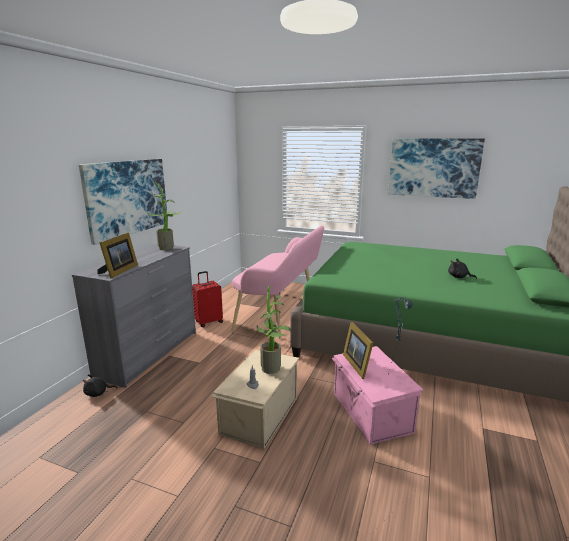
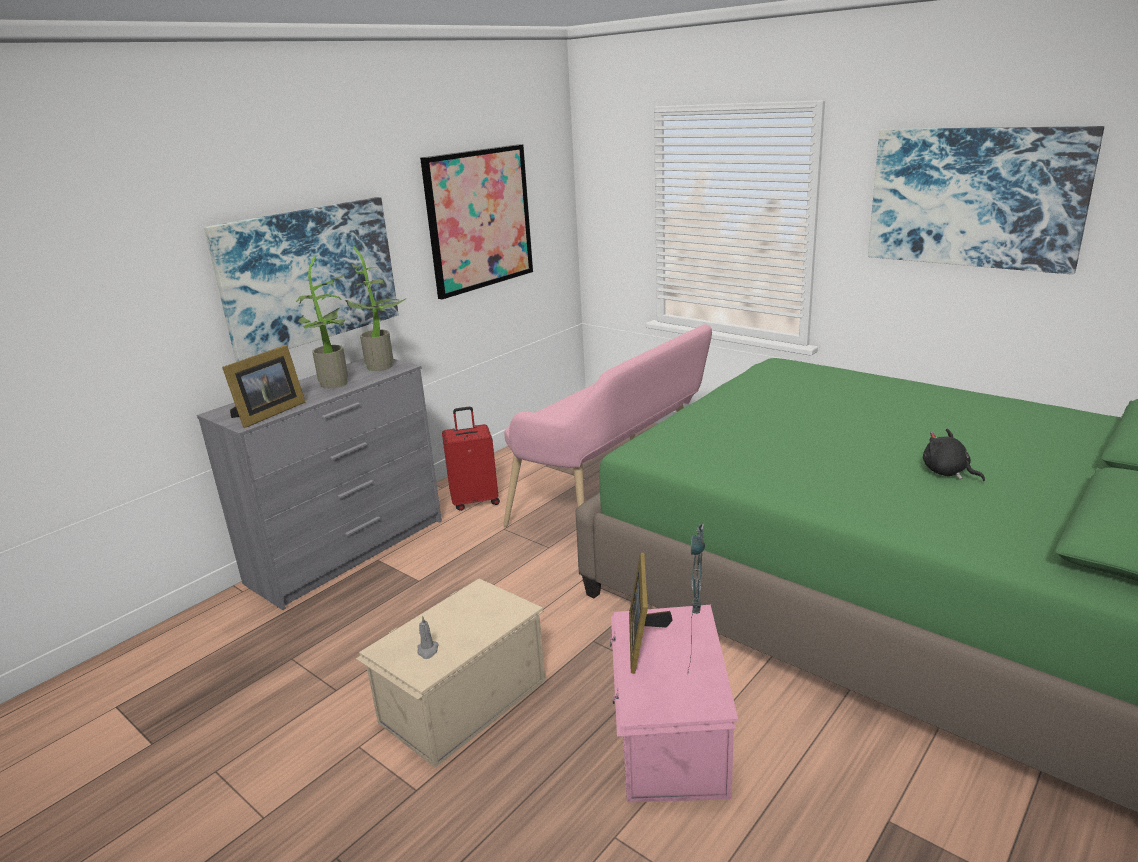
camera: 20 degrees right, 5 degrees up
(98, 393) = (240, 613): black plush toy -> none
(200, 176) = (479, 219): none -> picture
(273, 369) = (482, 624): potted plant -> potted plant (336, 384)

